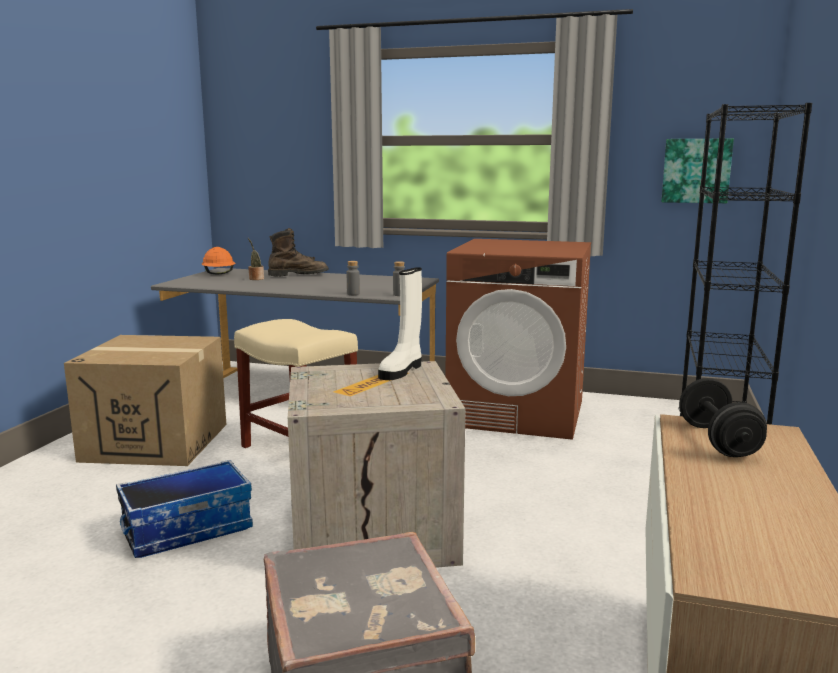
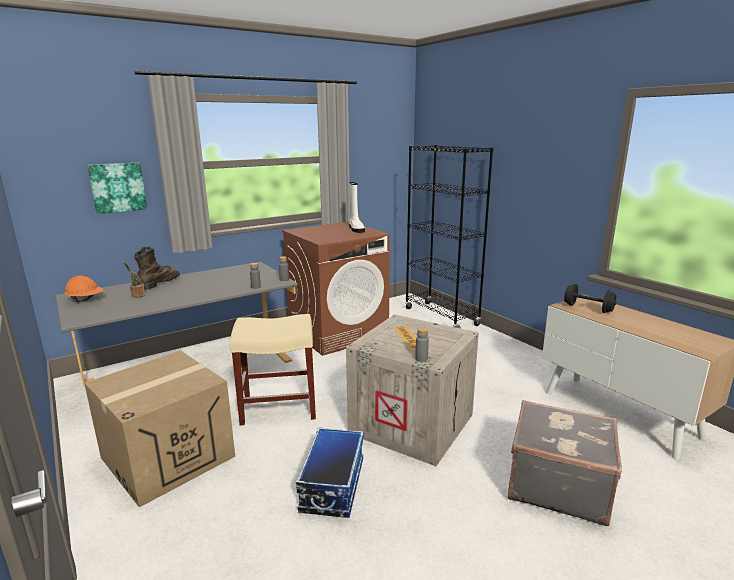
camera: 50 degrees left, 5 degrees up
(312, 401) = (421, 359): none -> grey bottle
(401, 370) = (400, 325): white boot -> white boot (356, 229)
(696, 171) = (384, 174): picture -> picture (117, 187)

